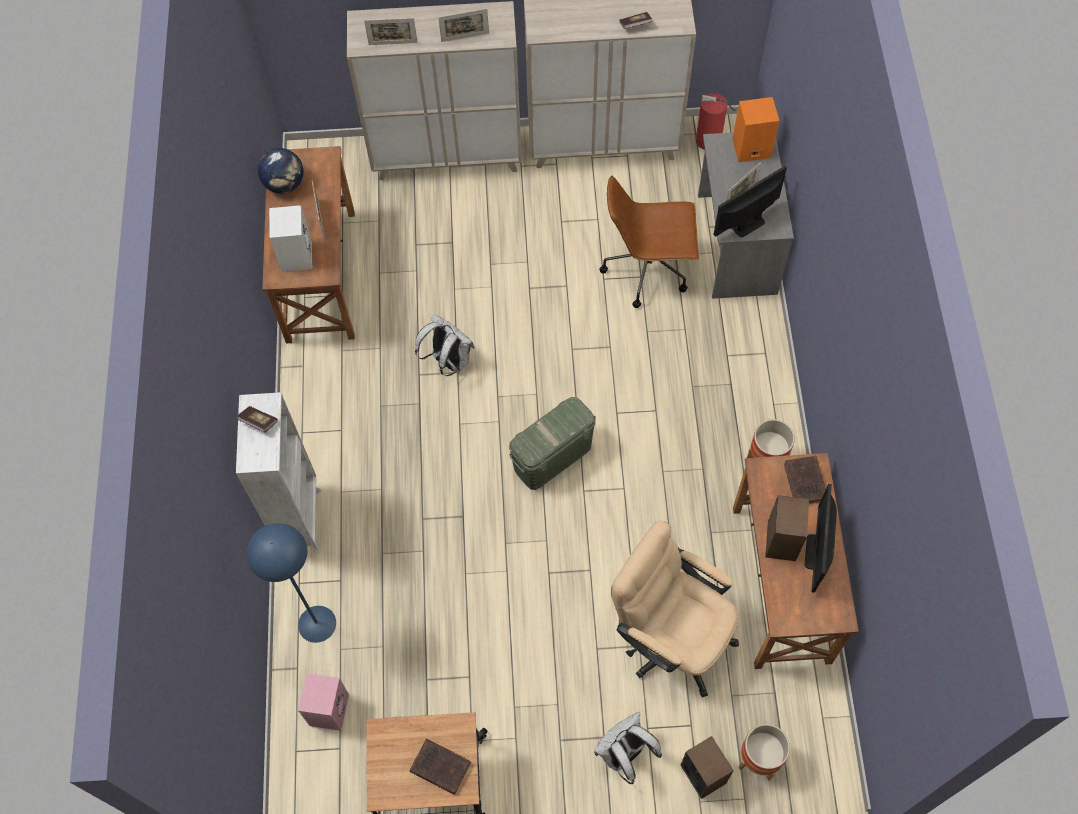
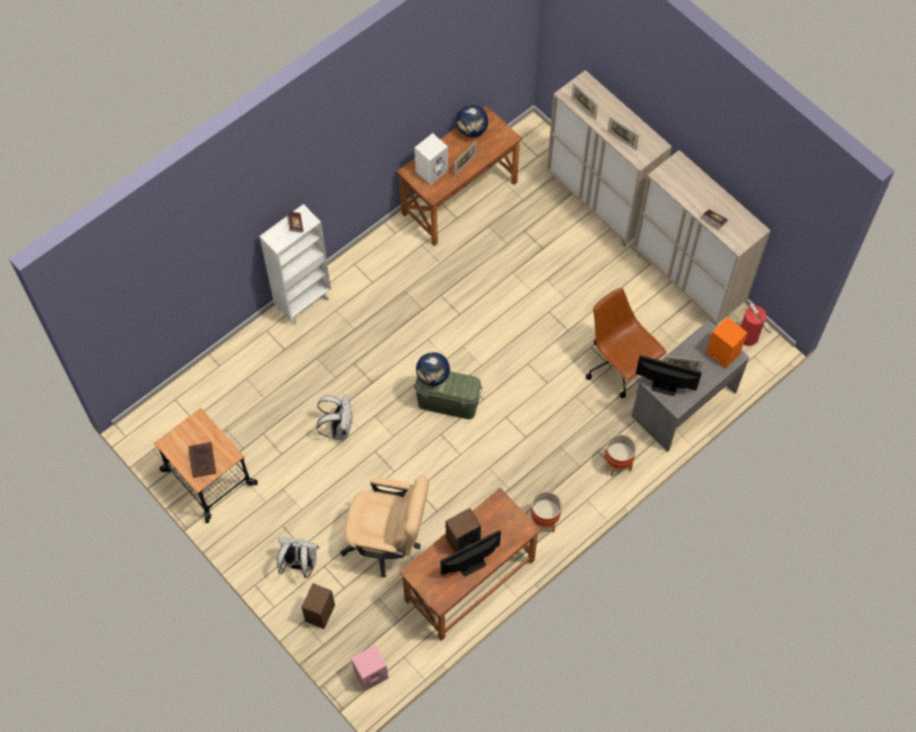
camera: 50 degrees right, 0 degrees up
(316, 624) = (250, 356): blue floor lamp -> none
(328, 709) = (209, 398): pink speaker -> pink speaker (371, 673)
(448, 361) = (462, 304): white backpack -> white backpack (339, 428)
(532, 439) = (433, 376): none -> globe
(670, 636) = (388, 541): beige office chair -> beige office chair turned 105 degrees clockwise
(758, 759) = (352, 637): planter -> planter (617, 464)
(805, 483) = (510, 530): brown book -> none

